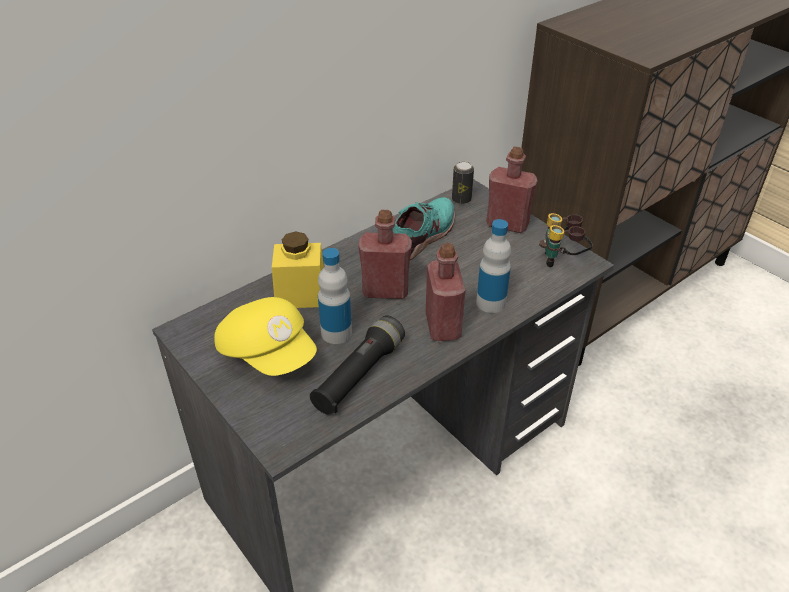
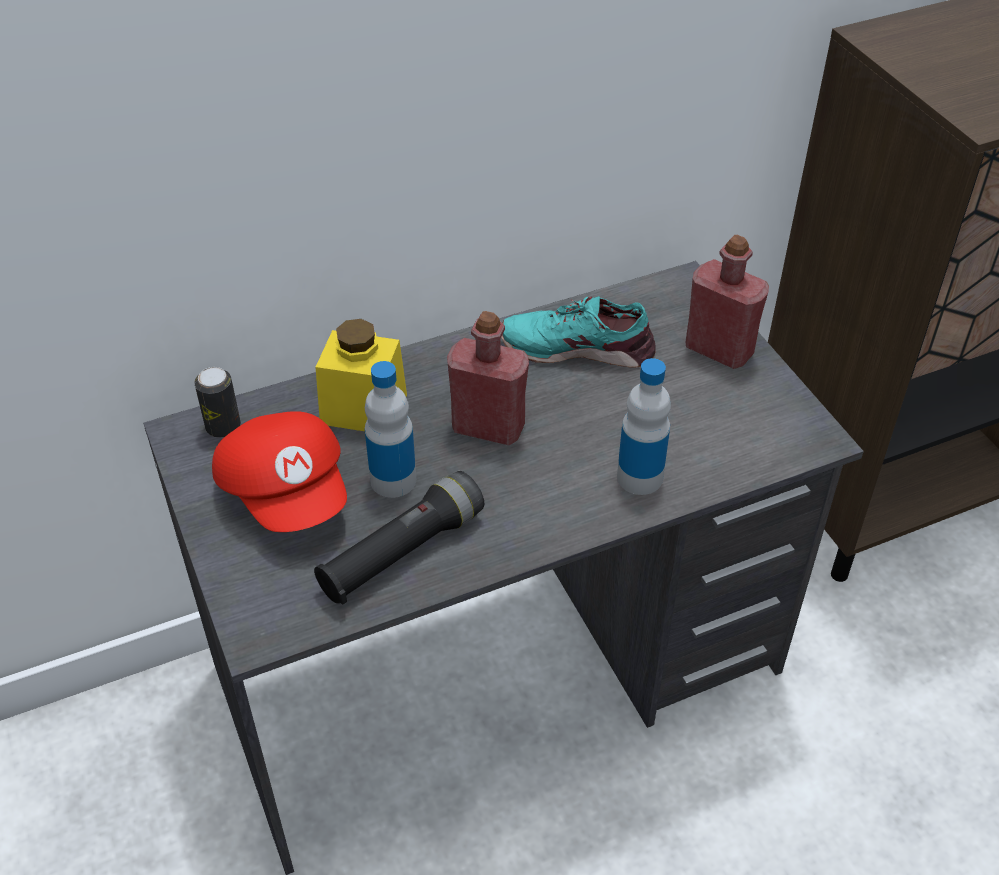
camera: 15 degrees right, 5 degrees up
(269, 353) = (288, 492): yellow cap -> red cap
(422, 236) = (578, 347): turquoise shoe -> turquoise shoe turned 135 degrees counterclockwise
(442, 326) = (552, 501): red bottle -> none
(461, 199) = (663, 294): can -> can (223, 427)
(562, 260) = (781, 428): binoculars -> none

